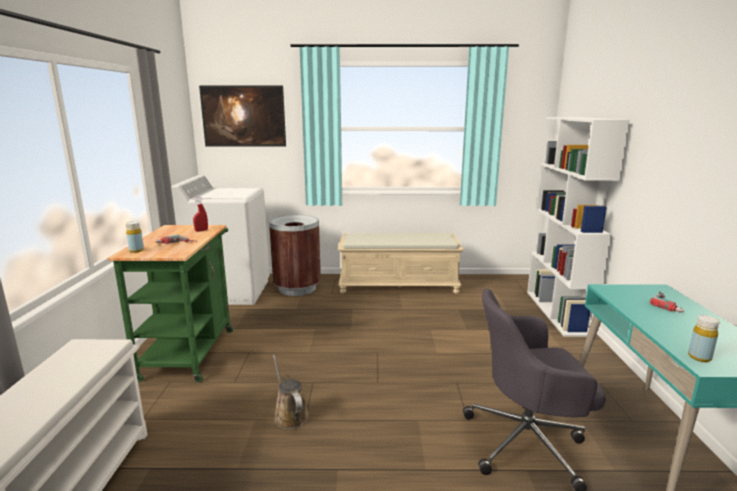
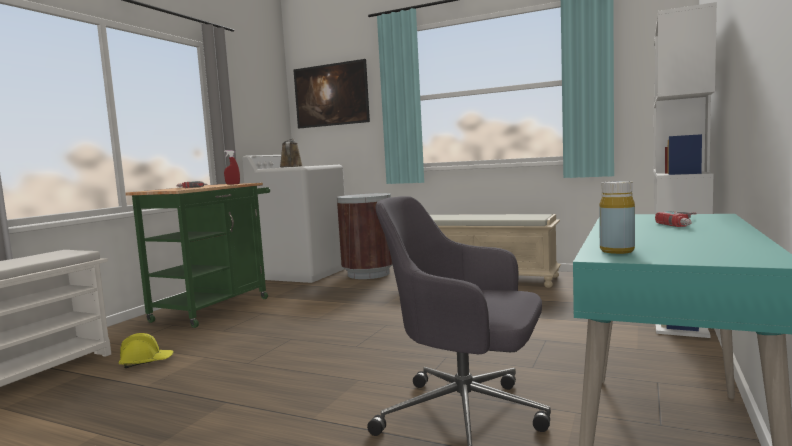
camera: 25 degrees right, 10 degrees down
(136, 250) = (154, 190): yellow bottle -> none
(202, 437) = (146, 362): none -> yellow hard hat
(289, 415) = (238, 358): brown watering can -> brown watering can (291, 167)

